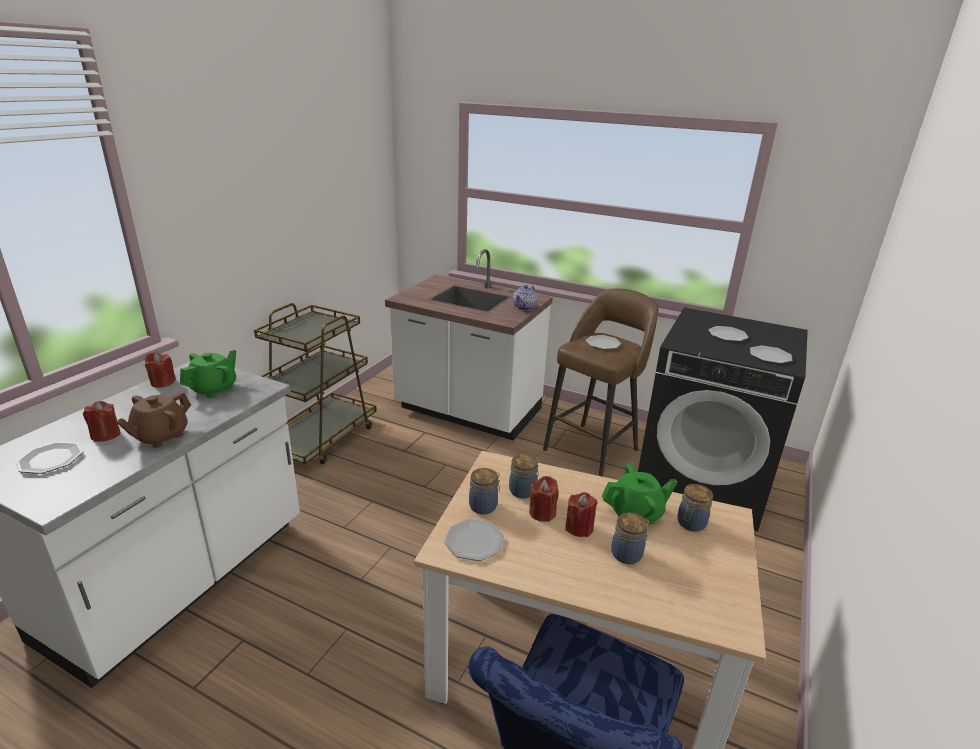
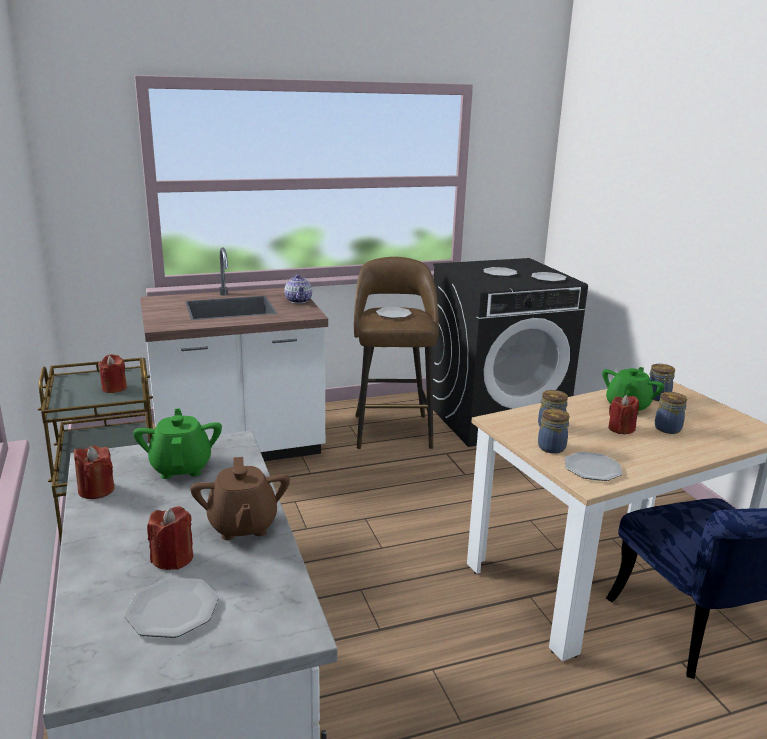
camera: 45 degrees left, 5 degrees down
(542, 512) = (587, 432): red candle -> red candle (114, 388)

